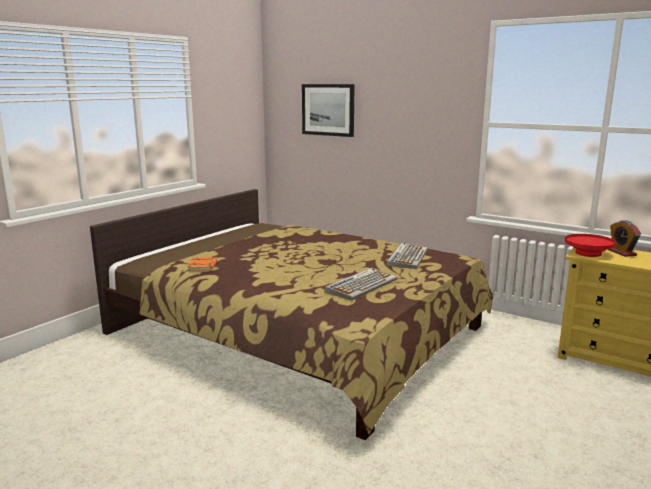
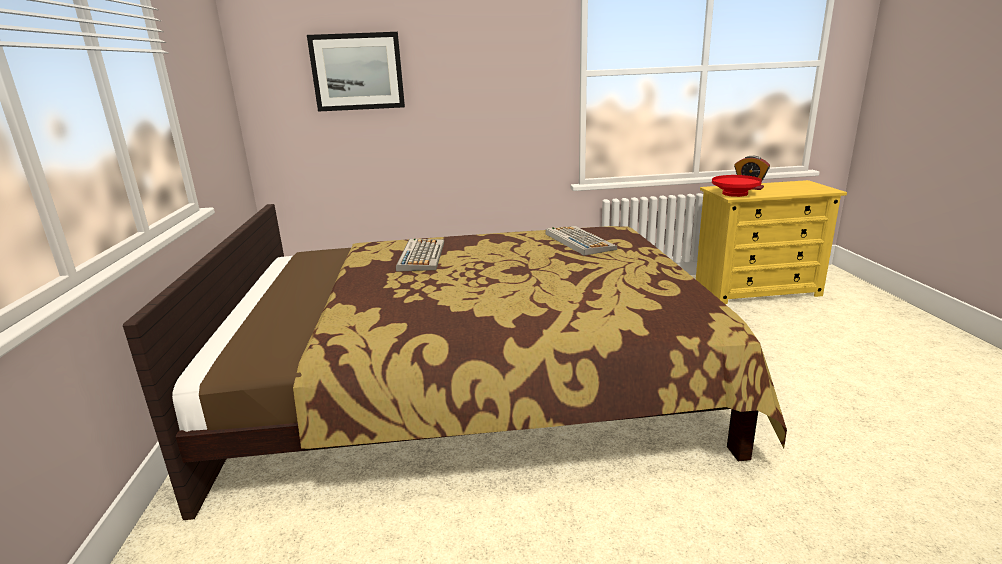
camera: 40 degrees left, 5 degrees up
(203, 267) = (380, 329): orange book -> none
(361, 285) = (617, 282): keyboard -> keyboard (421, 256)

